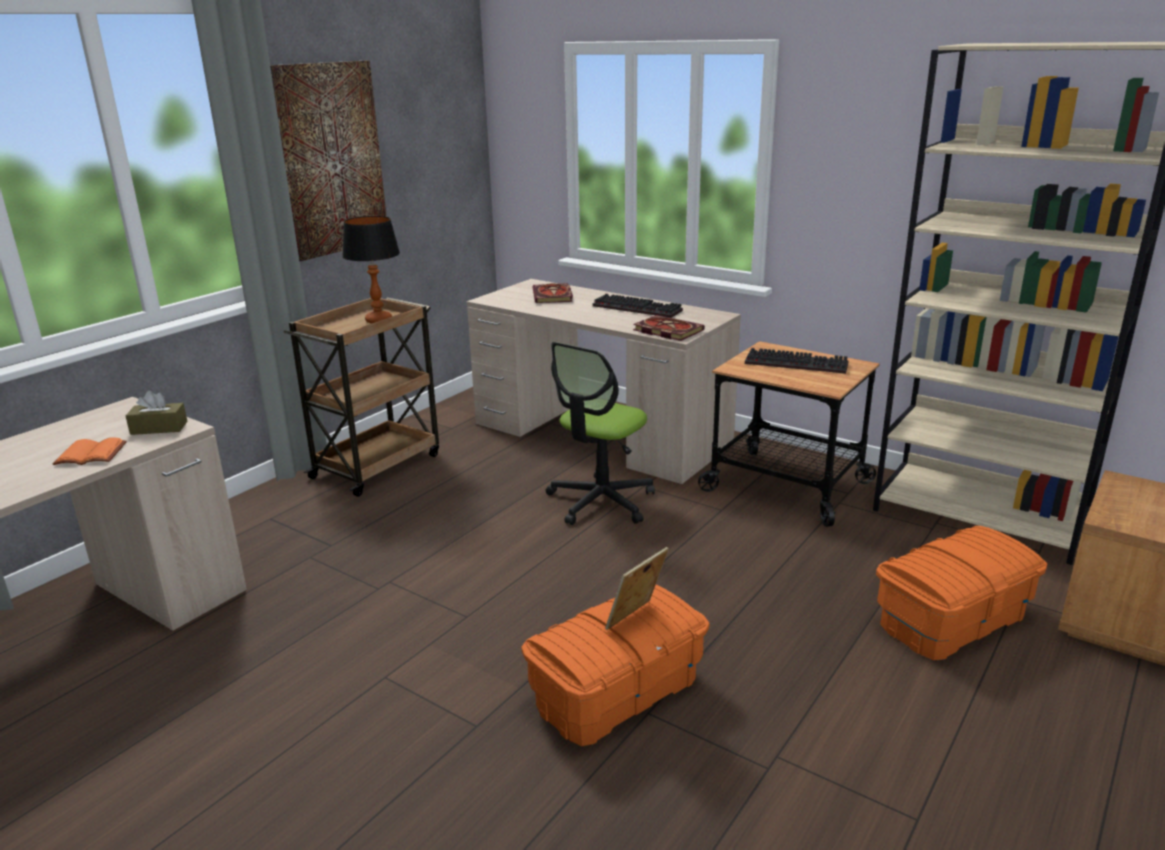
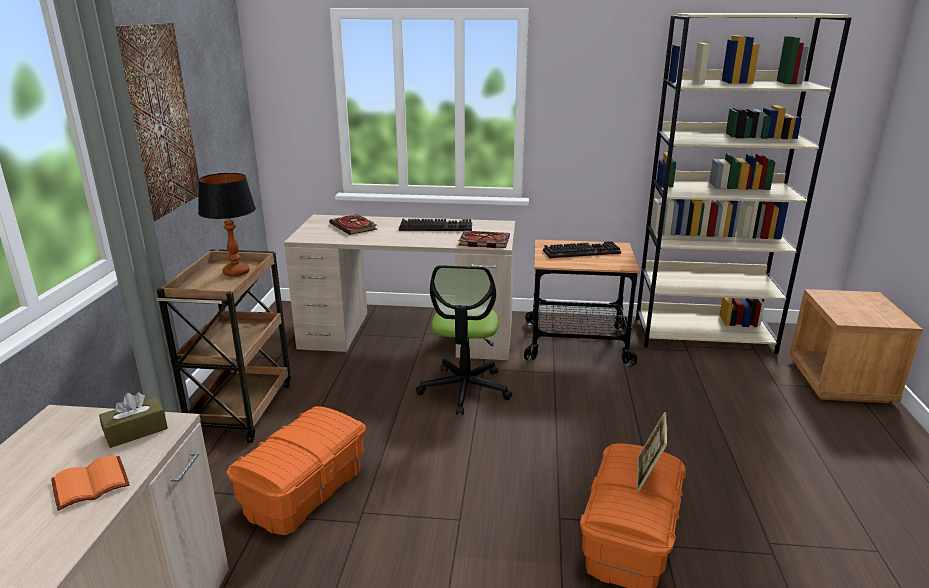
camera: 30 degrees left, 0 degrees up
(952, 619) = (759, 409): orange storage box -> orange storage box (304, 490)

